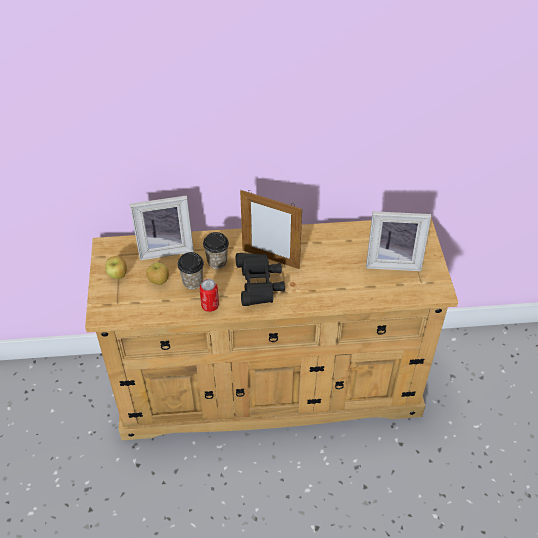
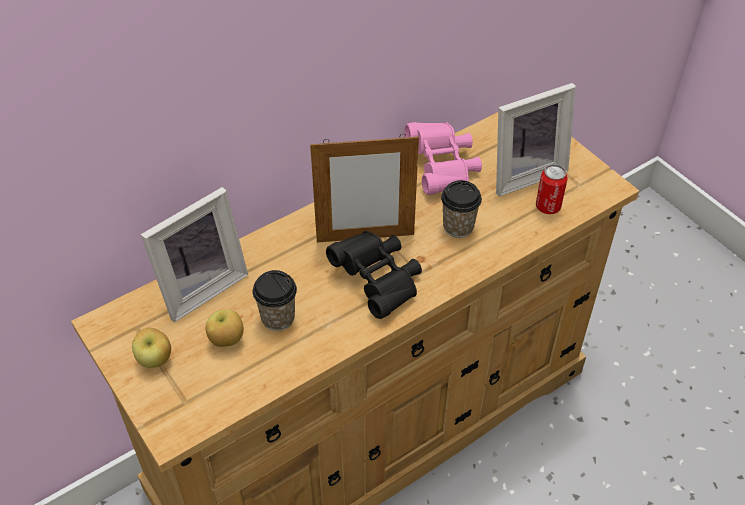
camera: 30 degrees left, 0 degrees up
(210, 306) = (330, 341): can -> can (548, 207)
(217, 261) = (292, 273): cup -> cup (458, 227)
(345, 238) = (442, 168): none -> pink binoculars

